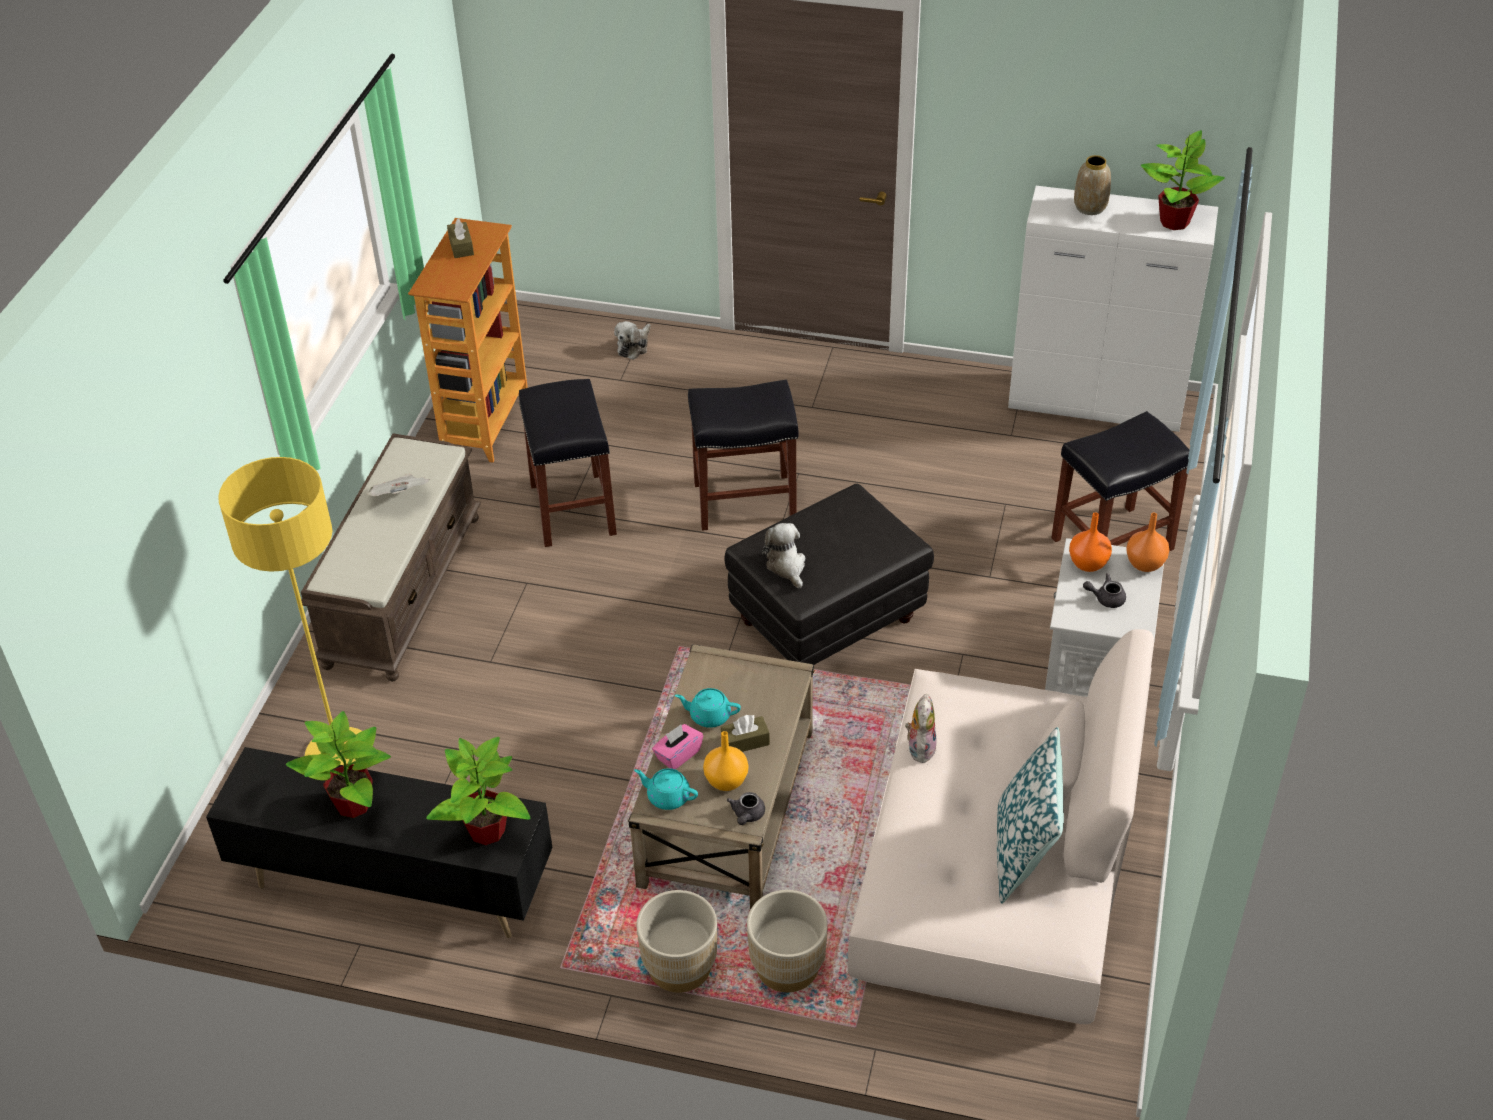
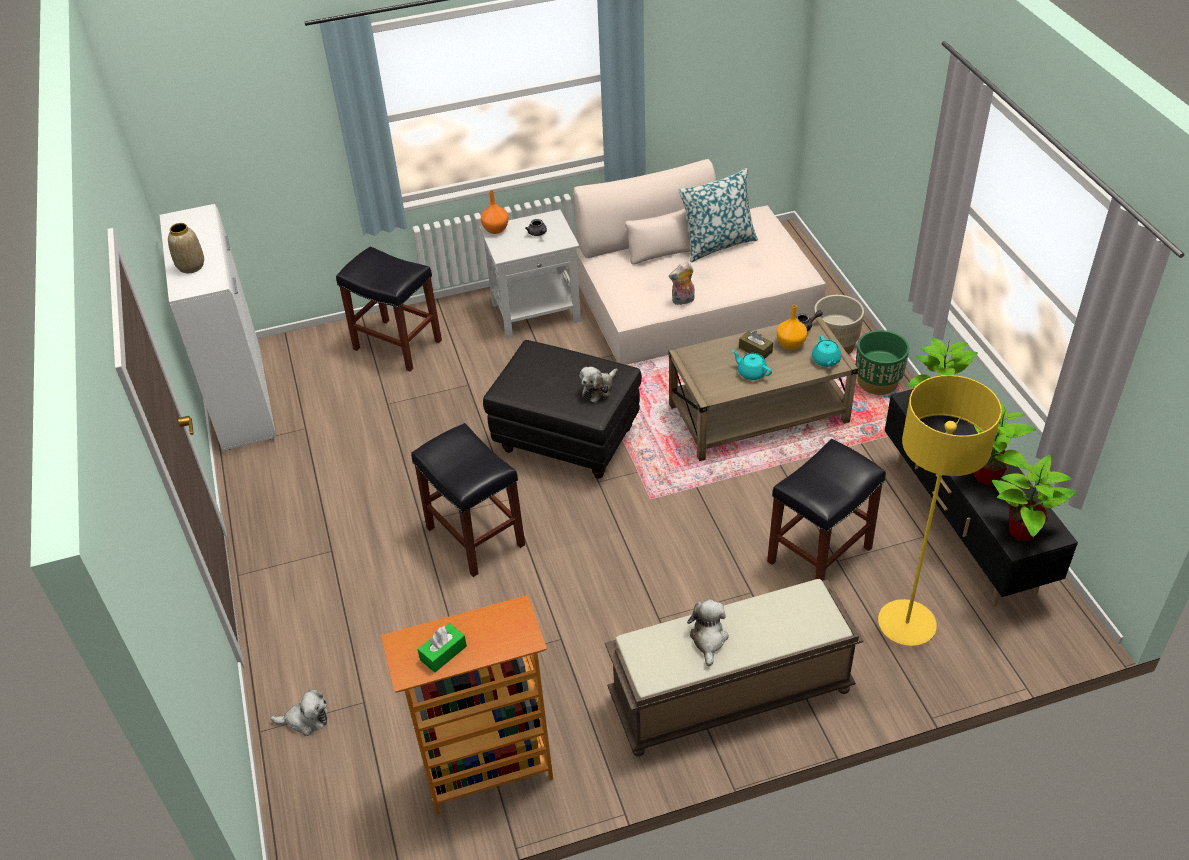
camera: 120 degrees left, 0 degrees up
(401, 498) = (708, 639): newspaper -> plush toy
(461, 246) = (443, 653): brown tissue box -> green tissue box
(574, 510) = (558, 636): black stool -> black stool (820, 554)
(678, 755) = (792, 371): pink tissue box -> none
(679, 966) = (877, 382): beige planter -> green planter
(709, 716) = (751, 373): turquoise teapot -> turquoise teapot turned 150 degrees clockwise
(1089, 564) = (513, 248): orange vase -> none
(1174, 221) = (191, 226): potted plant -> potted plant (1021, 531)

